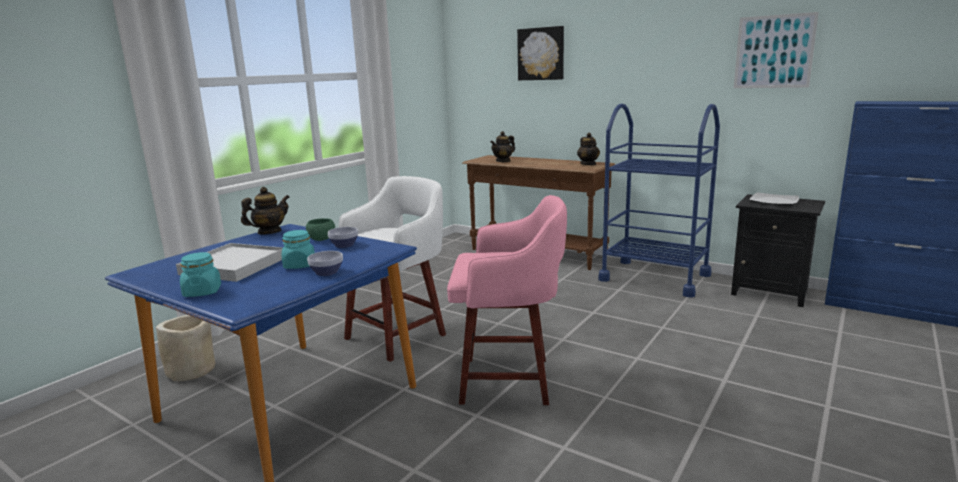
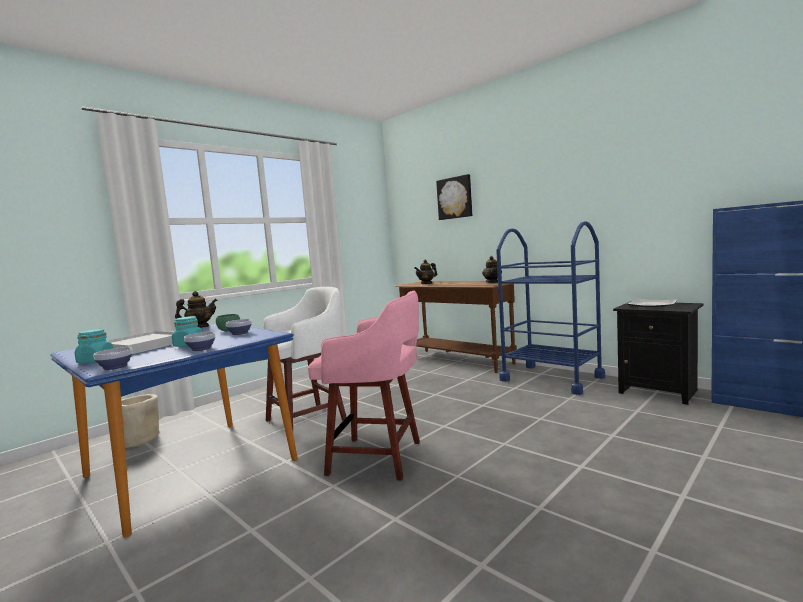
camera: 10 degrees right, 10 degrees down
(250, 303) = (116, 367): none -> bowl
(774, 52) = (639, 174): picture -> none

